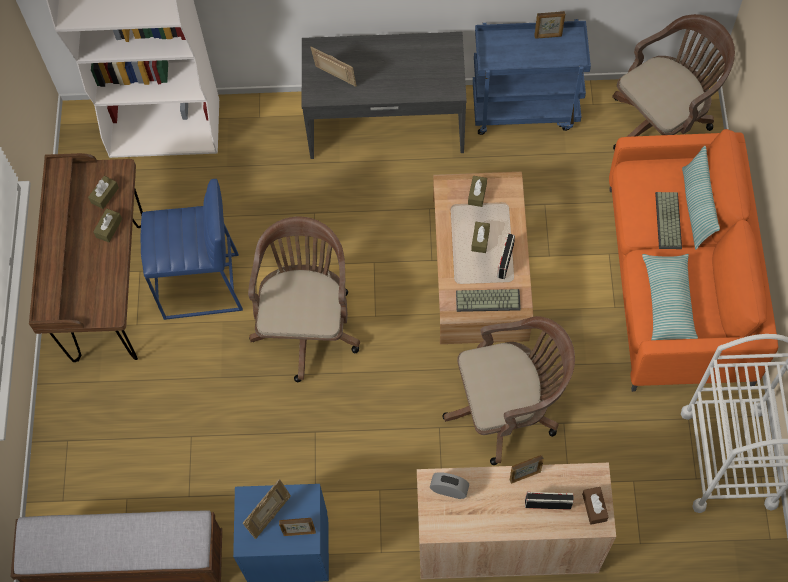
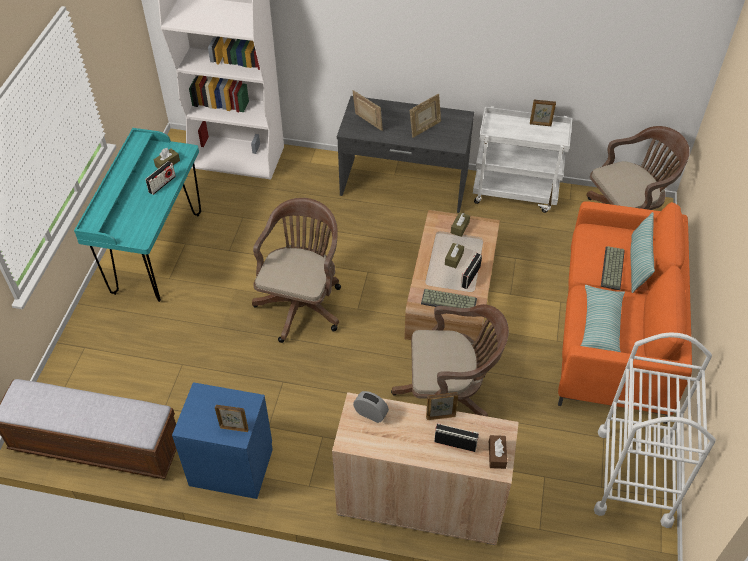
camera: 10 degrees right, 15 degrees down
(109, 228) = (162, 184): brown tissue box -> radio
(109, 292) = (157, 253): brown desk -> turquoise desk
(202, 287) = (228, 263): blue stool -> none
(270, 516) = (214, 410): picture frame -> picture frame (425, 129)
(525, 108) = (515, 193): blue cart -> white cart

